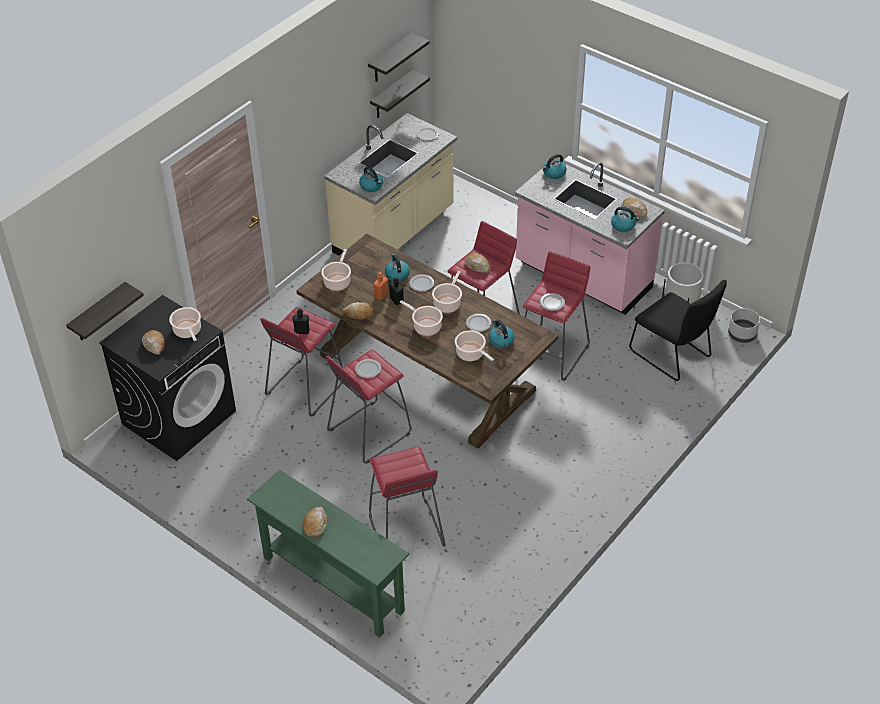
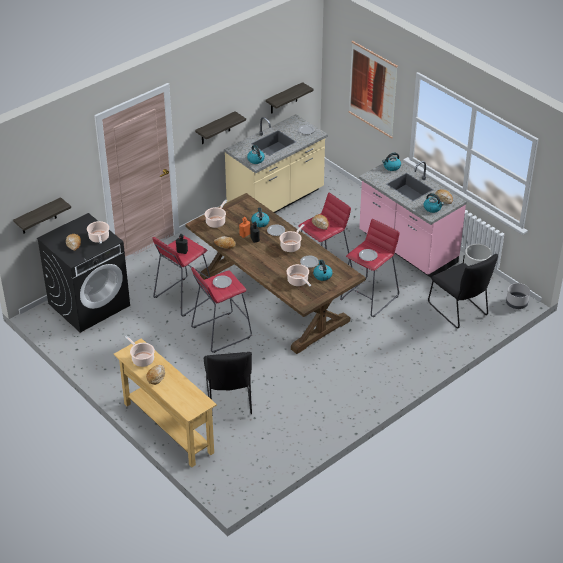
camera: 10 degrees right, 5 degrees down
(332, 584) = (168, 428): green console table -> beige console table
(390, 59) = (284, 71): shelf -> shelf (215, 128)
(405, 531) = (229, 401): red stool -> black chair
(425, 326) = (270, 259): cooking pot -> cooking pot (142, 359)
(513, 70) = (372, 89): none -> picture

